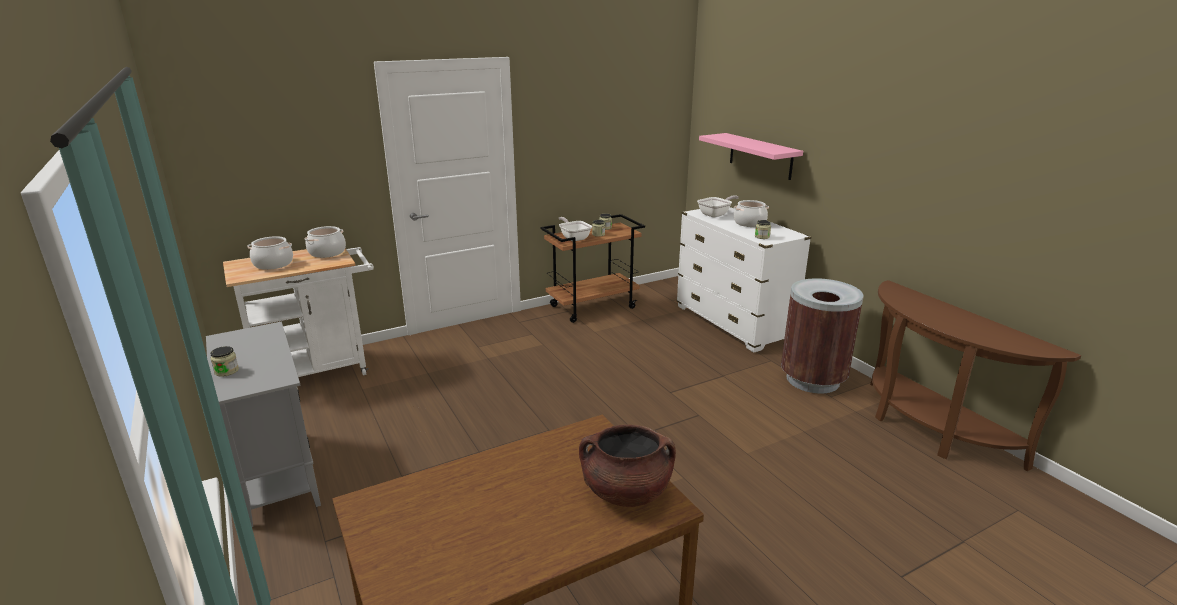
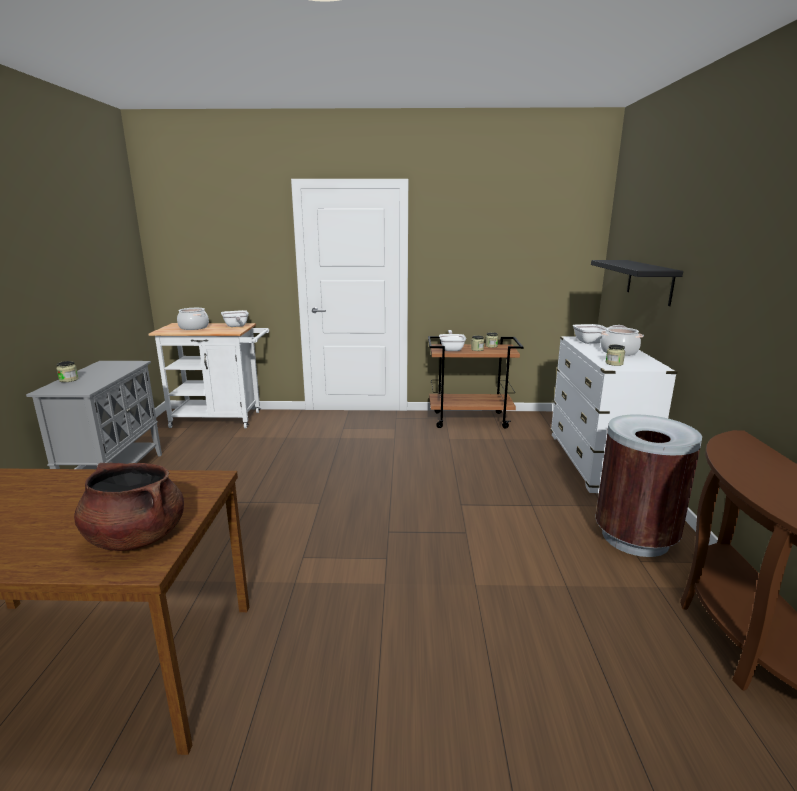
camera: 30 degrees right, 5 degrees down
(327, 253) = (236, 326): cooking pot -> frying pan
(760, 156) = (649, 281): pink shelf -> black shelf

